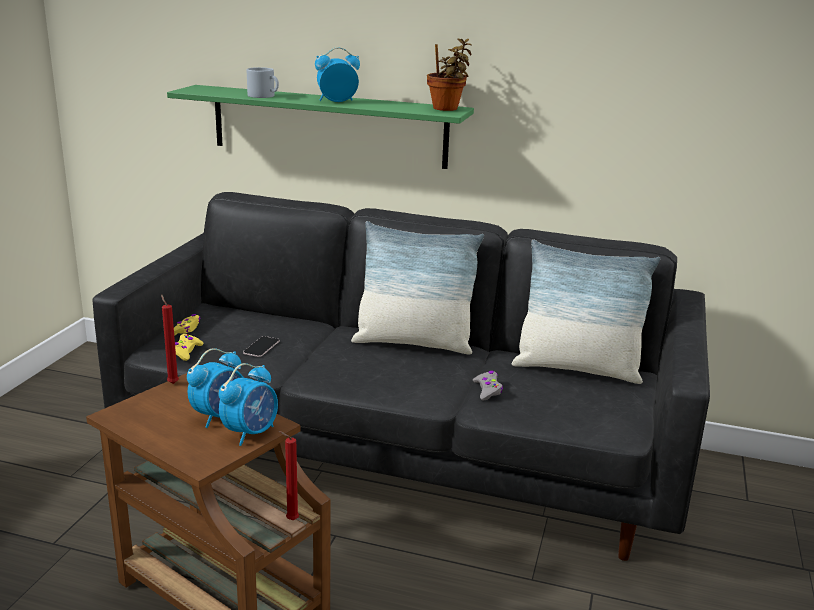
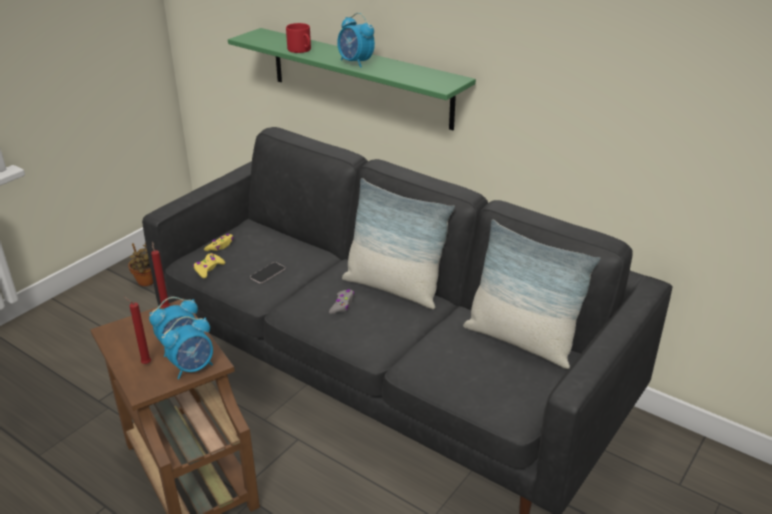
camera: 20 degrees right, 10 degrees up
(265, 96) = (302, 50): grey mug -> red mug
(290, 520) = (215, 440): red candle -> red candle (145, 363)
(336, 102) = (356, 62): alarm clock -> alarm clock turned 135 degrees counterclockwise
(447, 109) = (446, 80): potted plant -> potted plant (146, 282)
(487, 390) = (425, 350): grey game controller -> grey game controller (342, 305)

